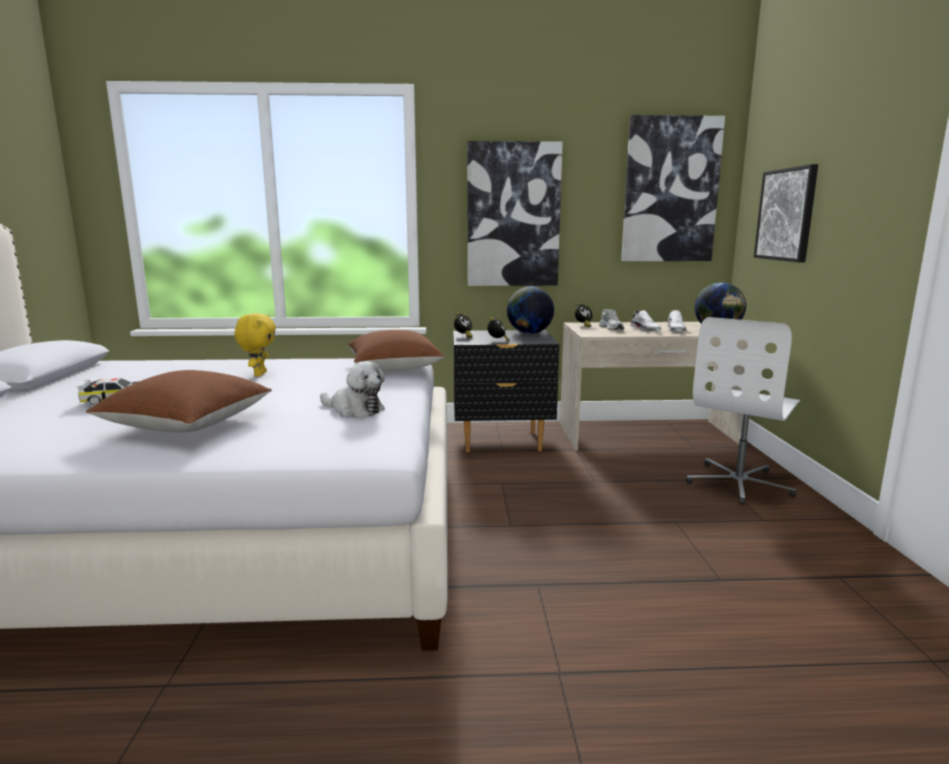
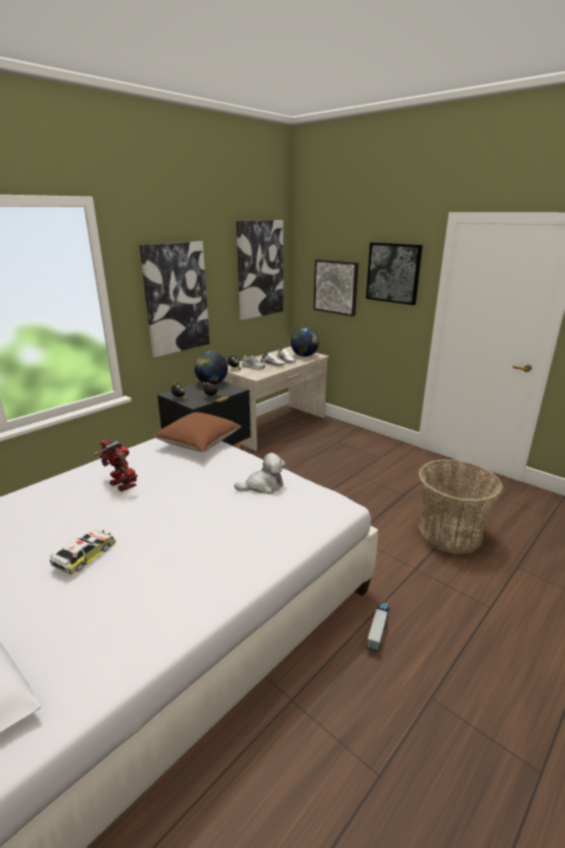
camera: 45 degrees left, 10 degrees up
(187, 425) = (203, 546): brown pillow -> none
(259, 374) = (121, 485): yellow plush toy -> toy robot
(371, 698) = (378, 629): none -> toy truck
(715, 669) = (449, 533): none -> basket
(739, 484) = (349, 441): white office chair -> none
(865, 171) = (393, 273): none -> picture

